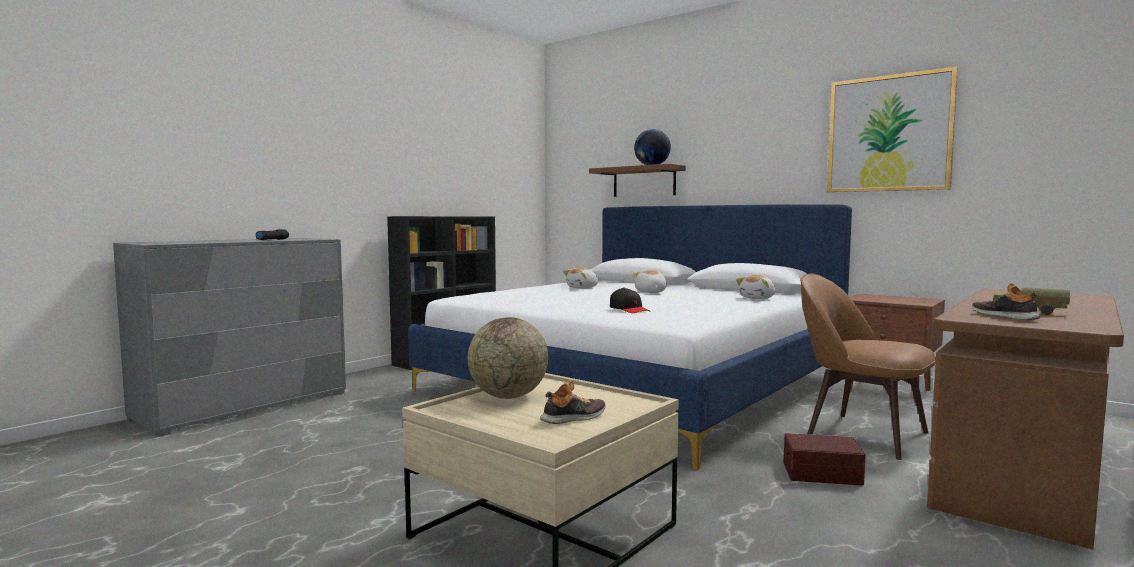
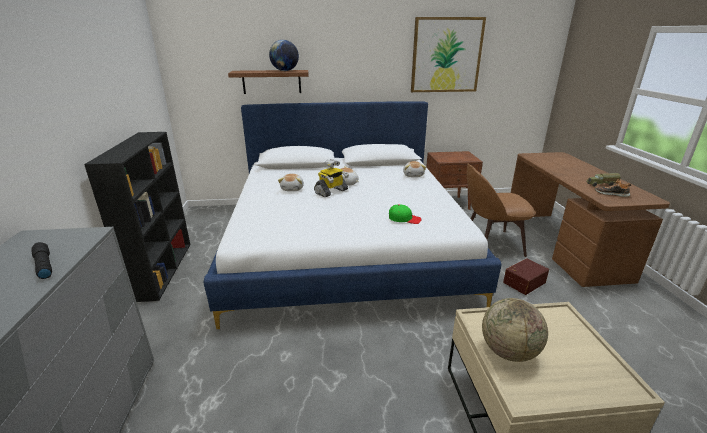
camera: 45 degrees left, 20 degrees up
(574, 418) = (579, 353): shoe -> none
(611, 291) = (331, 192): none -> toy robot
(629, 310) = (404, 219): black cap -> green cap

